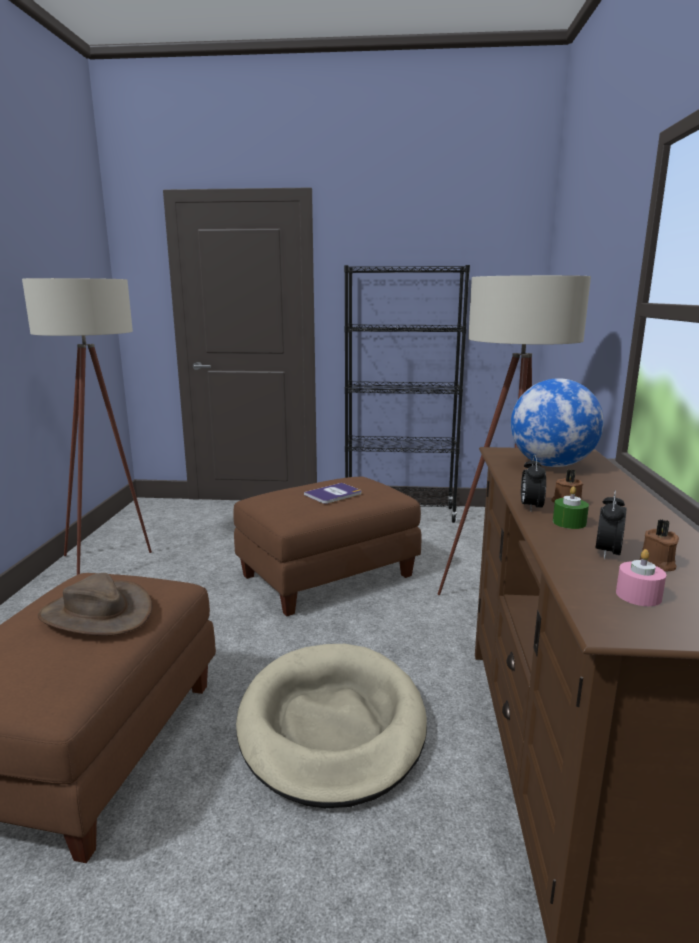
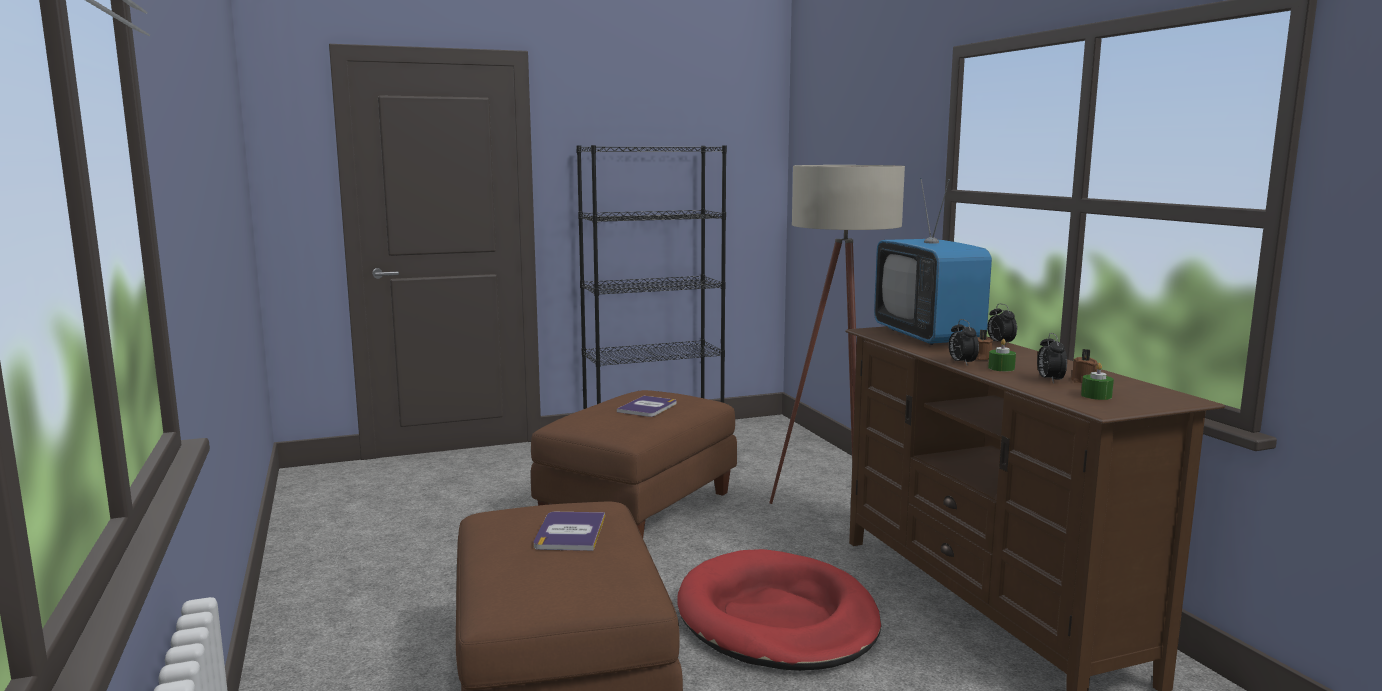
camera: 25 degrees left, 5 degrees down
(96, 613) = (570, 532): brown hat -> book
(110, 562) = (347, 541): beige floor lamp -> none
(331, 725) = (777, 619): beige dog bed -> red dog bed
(551, 465) = (927, 336): globe -> television
(625, 485) = (1000, 343): none -> alarm clock
(638, 595) = (1096, 396): pink candle -> green candle

